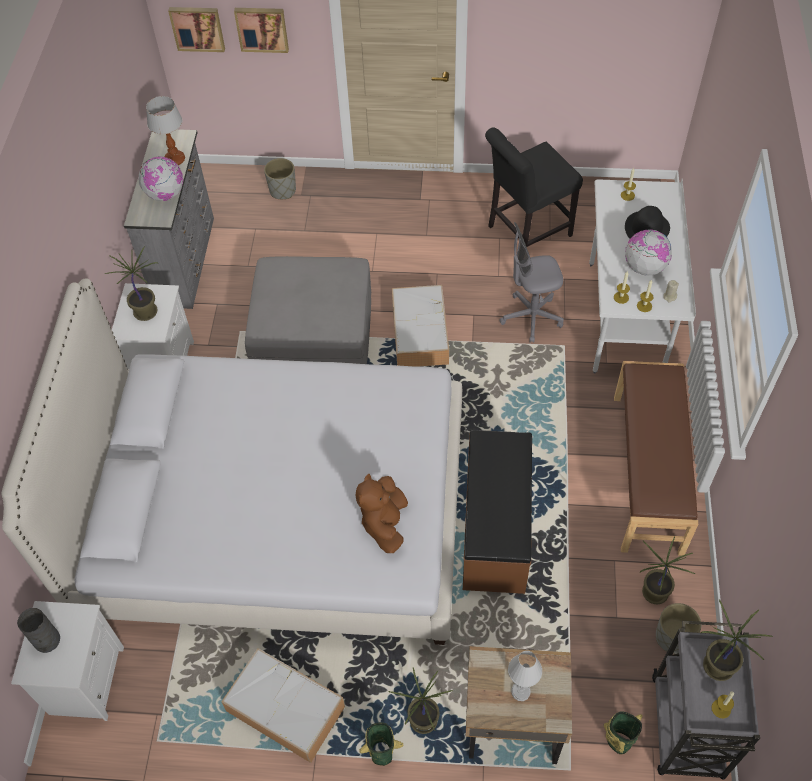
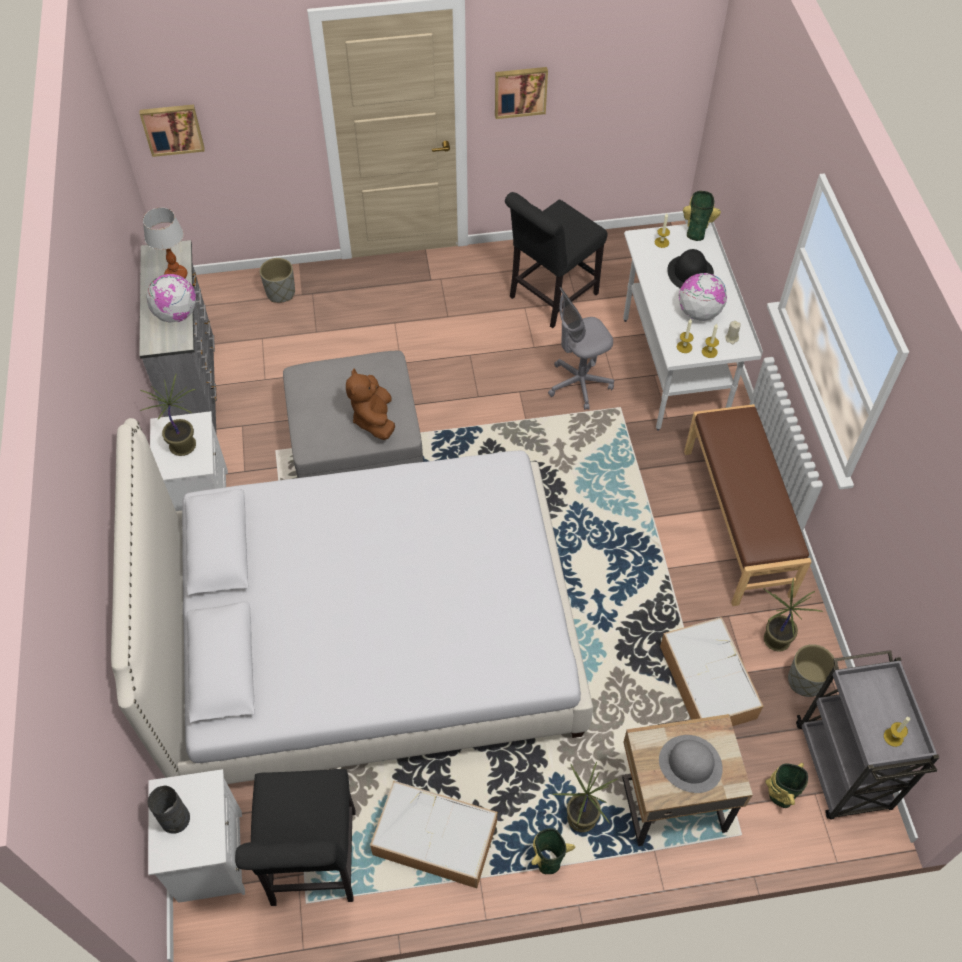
camera: 15 degrees left, 0 degrees up
(172, 707) = (313, 864): none -> black chair
(262, 28) = (245, 120): picture -> picture (520, 91)
(384, 523) = (506, 621): brown plush toy -> brown plush toy (374, 419)
(419, 332) = (468, 419): storage box -> storage box (706, 680)
(494, 528) = (600, 607): brown bench -> none
(520, 691) = (690, 764): white table lamp -> grey hat
(663, 191) = (695, 232): none -> vase
(717, 667) = (878, 697): potted plant -> none

